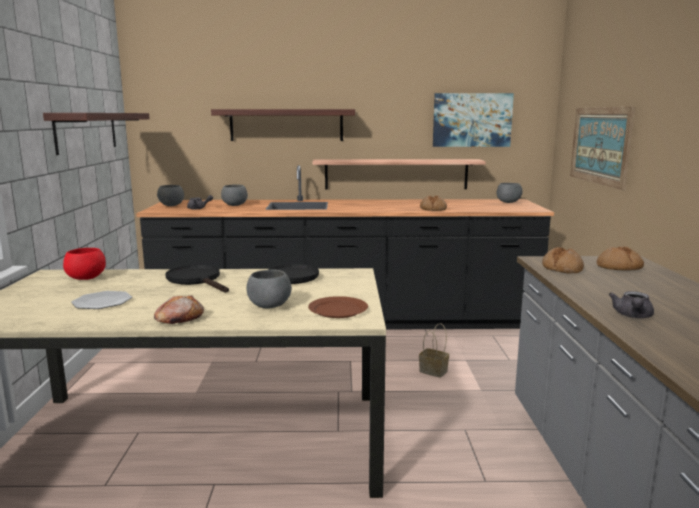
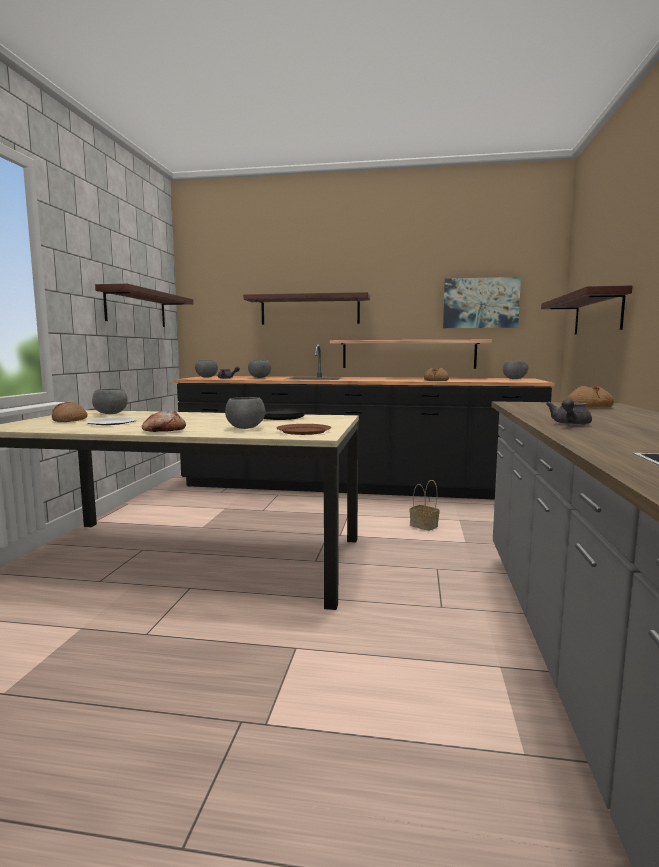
camera: 10 degrees right, 5 degrees down
(87, 278) = (111, 414): red bowl -> grey bowl
(197, 280) = (199, 416): black frying pan -> none
(562, 268) = (528, 406): bread -> bread (70, 420)
(600, 145) = (597, 314): picture -> shelf

